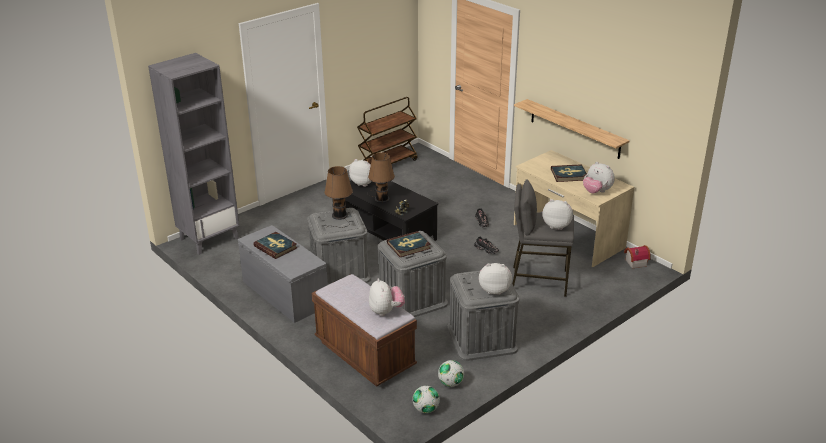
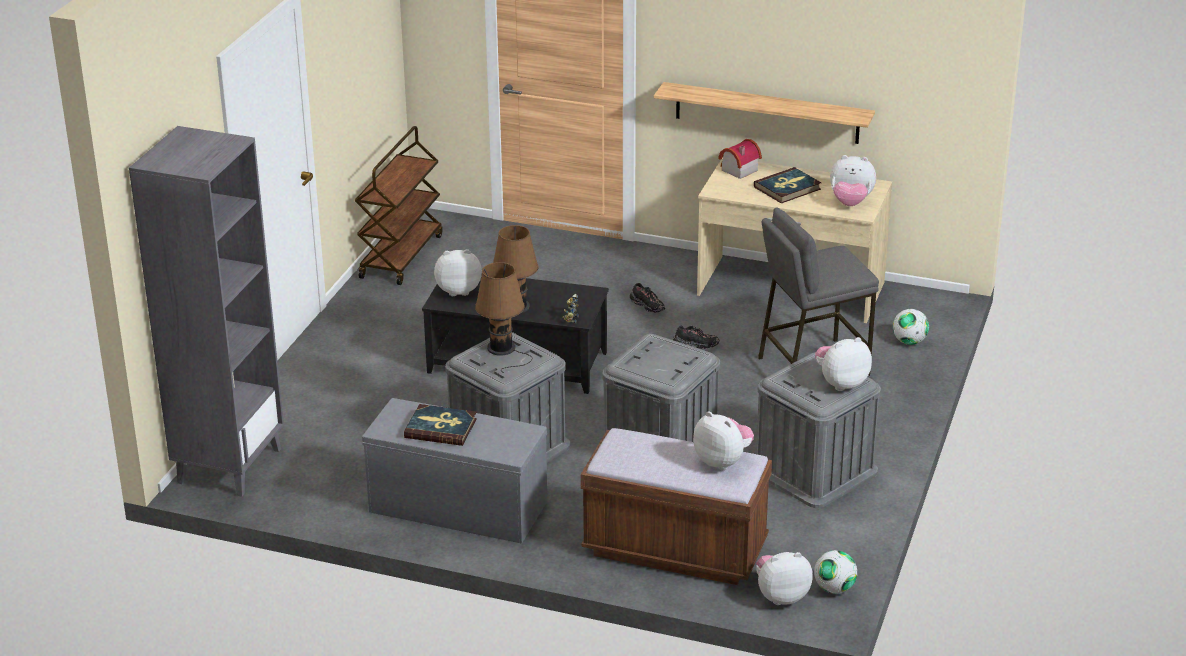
camera: 30 degrees left, 0 degrees up
(408, 246) = (657, 361): book -> none
(450, 383) = (832, 543): football -> football (909, 342)
(557, 225) = (841, 267): plush toy -> plush toy (781, 596)
(634, 262) = (914, 299): toy house -> toy house (737, 170)

